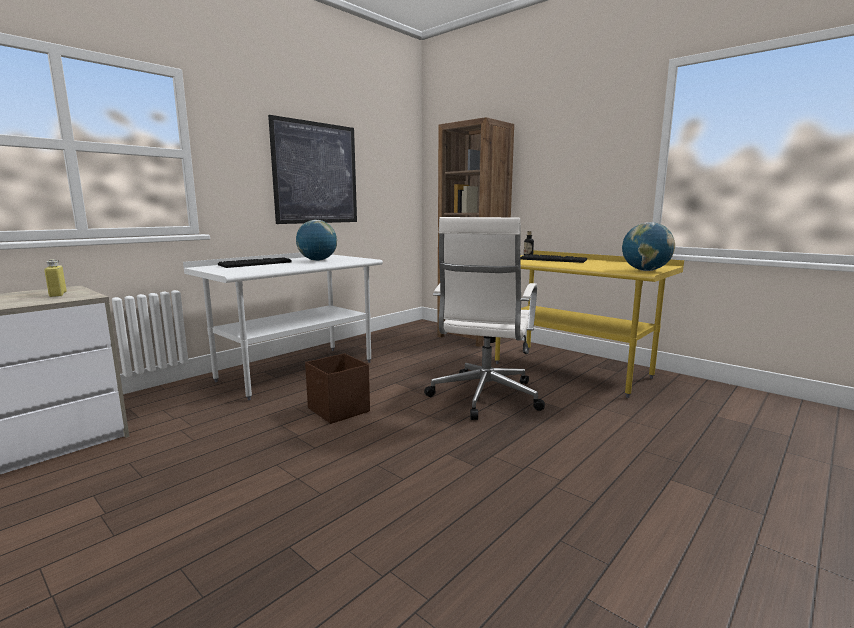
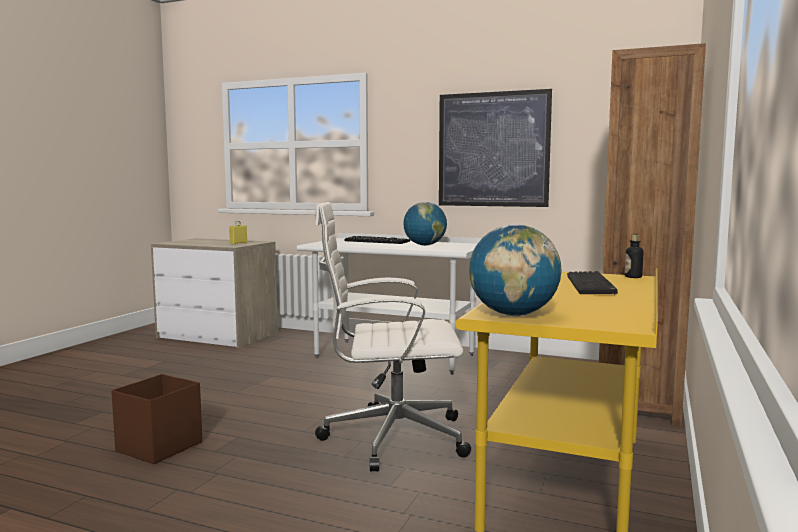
camera: 70 degrees right, 5 degrees down
(338, 410) = (312, 386): brown storage box -> brown storage box (158, 447)

